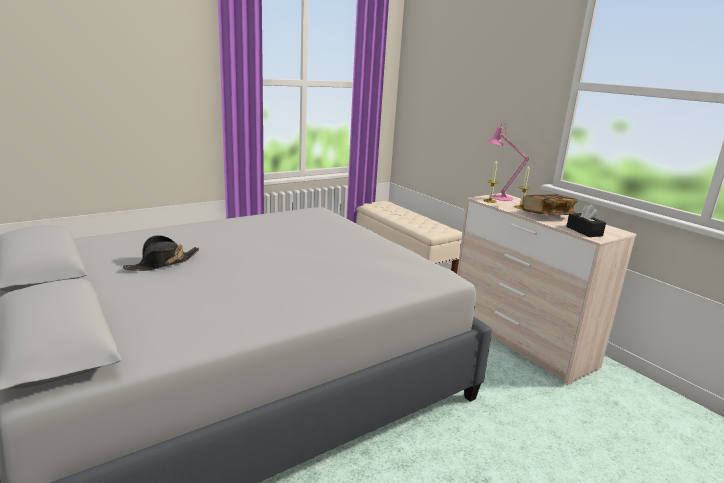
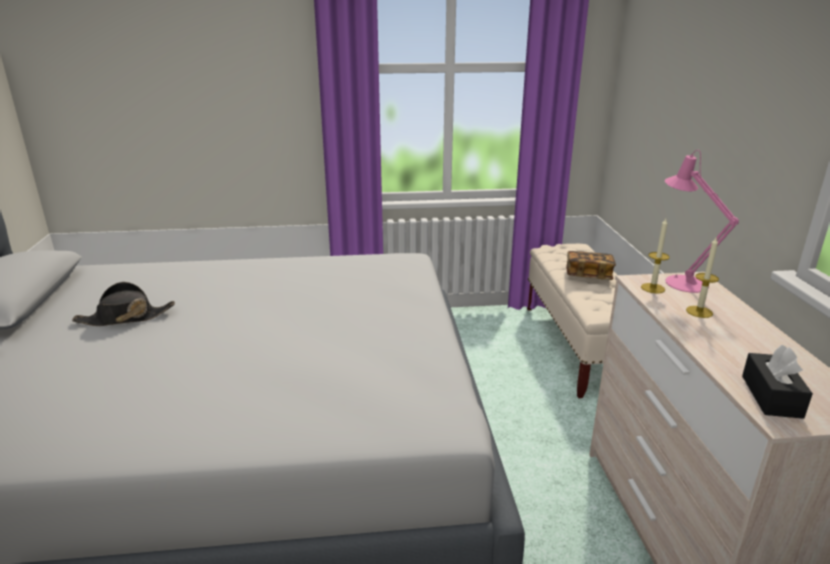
camera: 30 degrees right, 5 degrees up
(547, 215) = (733, 339): book -> book (588, 276)

